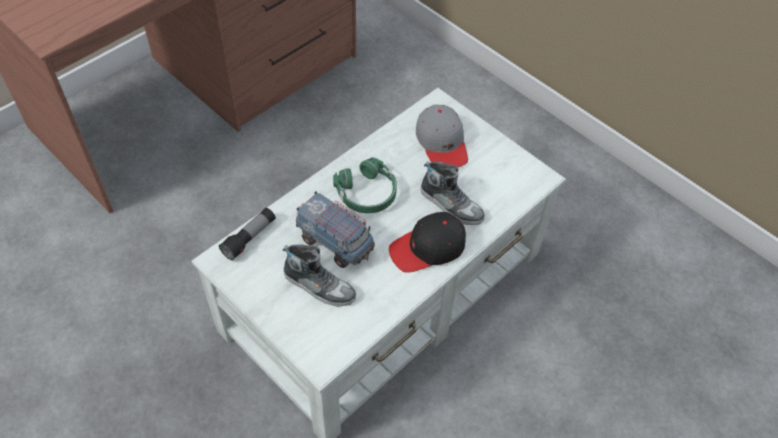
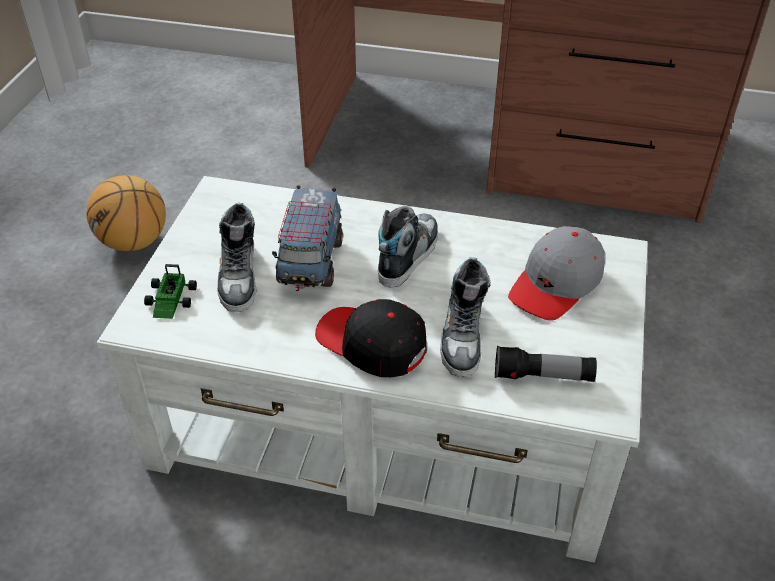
camera: 60 degrees right, 10 degrees down
(91, 363) = (134, 242): none -> basketball
(249, 238) = (262, 198): flashlight -> flashlight (543, 376)
(313, 333) = (170, 300): none -> toy car
(367, 193) = (408, 255): green headphones -> shoe

